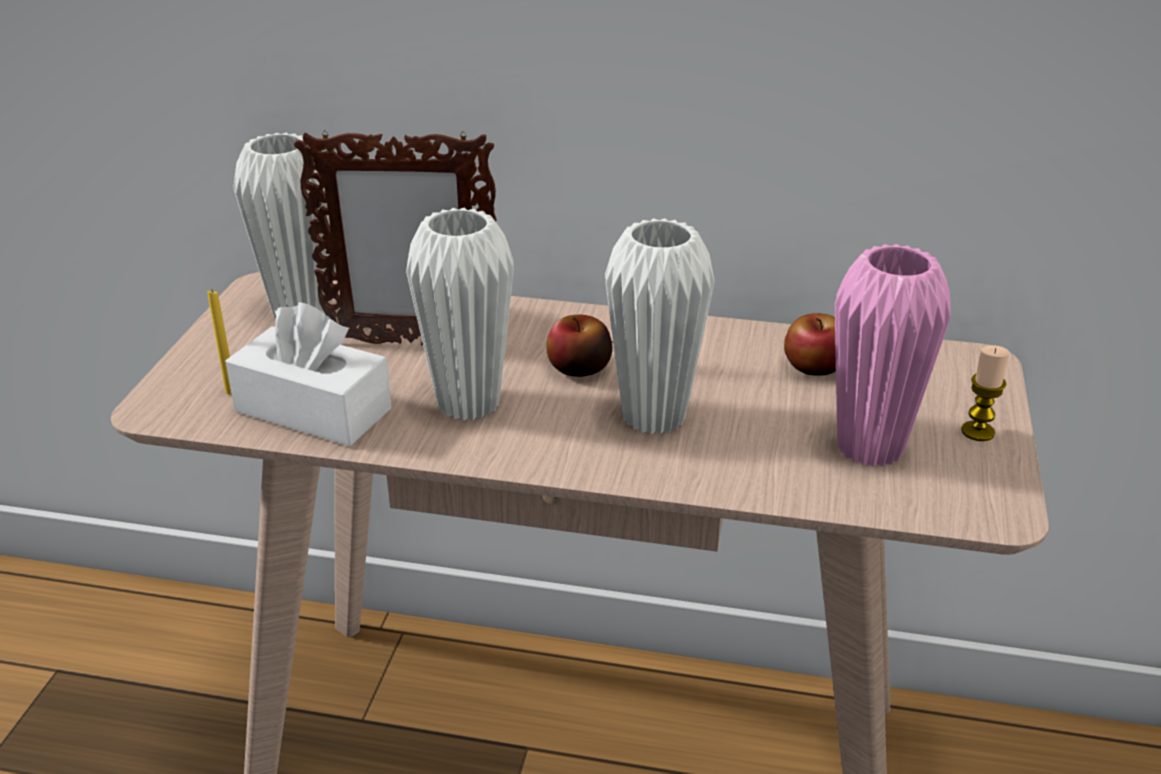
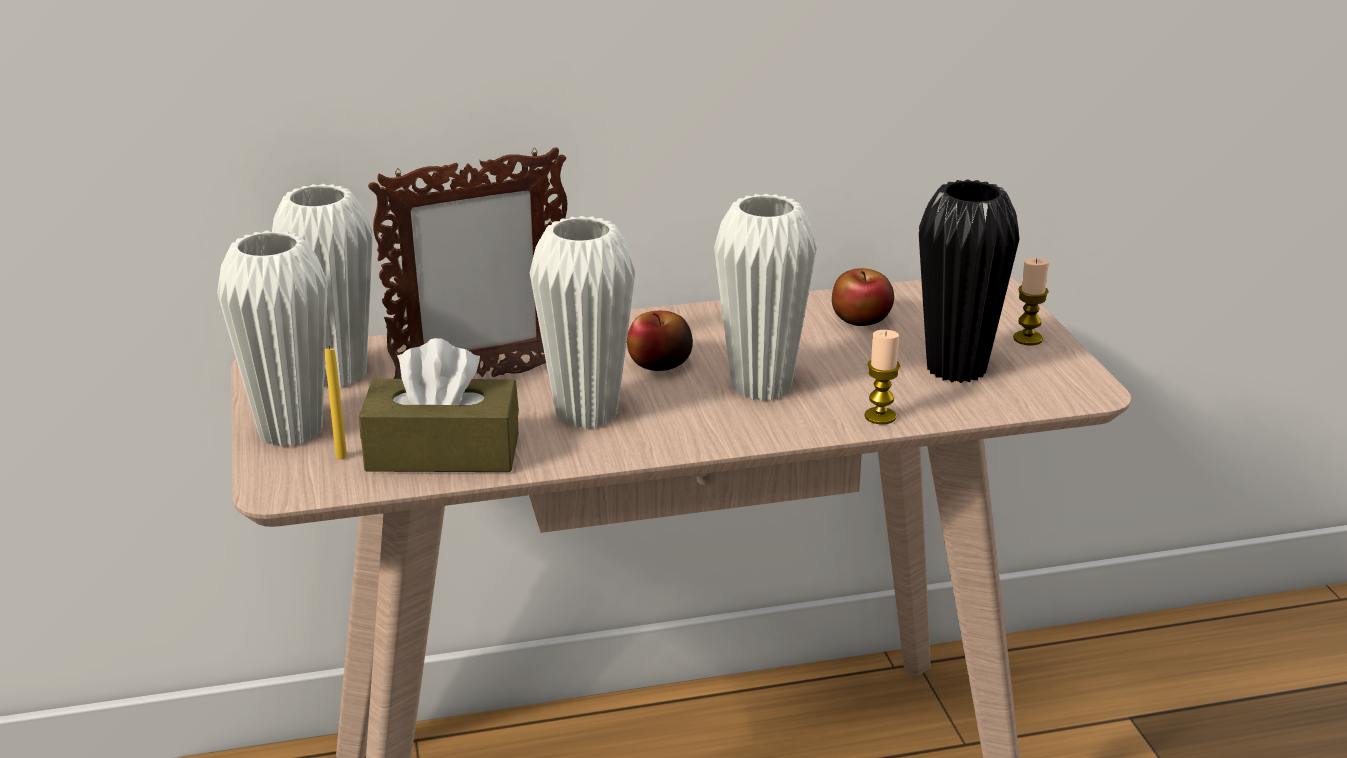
camera: 25 degrees left, 5 degrees down
(215, 356) = (290, 431): none -> white vase
(313, 410) = (443, 452): white tissue box -> brown tissue box
(744, 482) = (880, 416): none -> candle
(870, 448) = (956, 369): pink vase -> black vase

